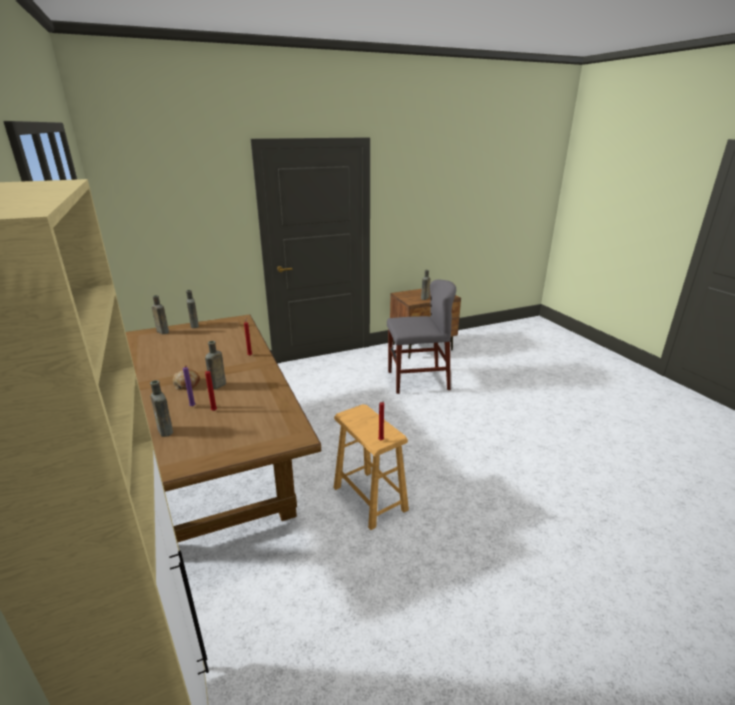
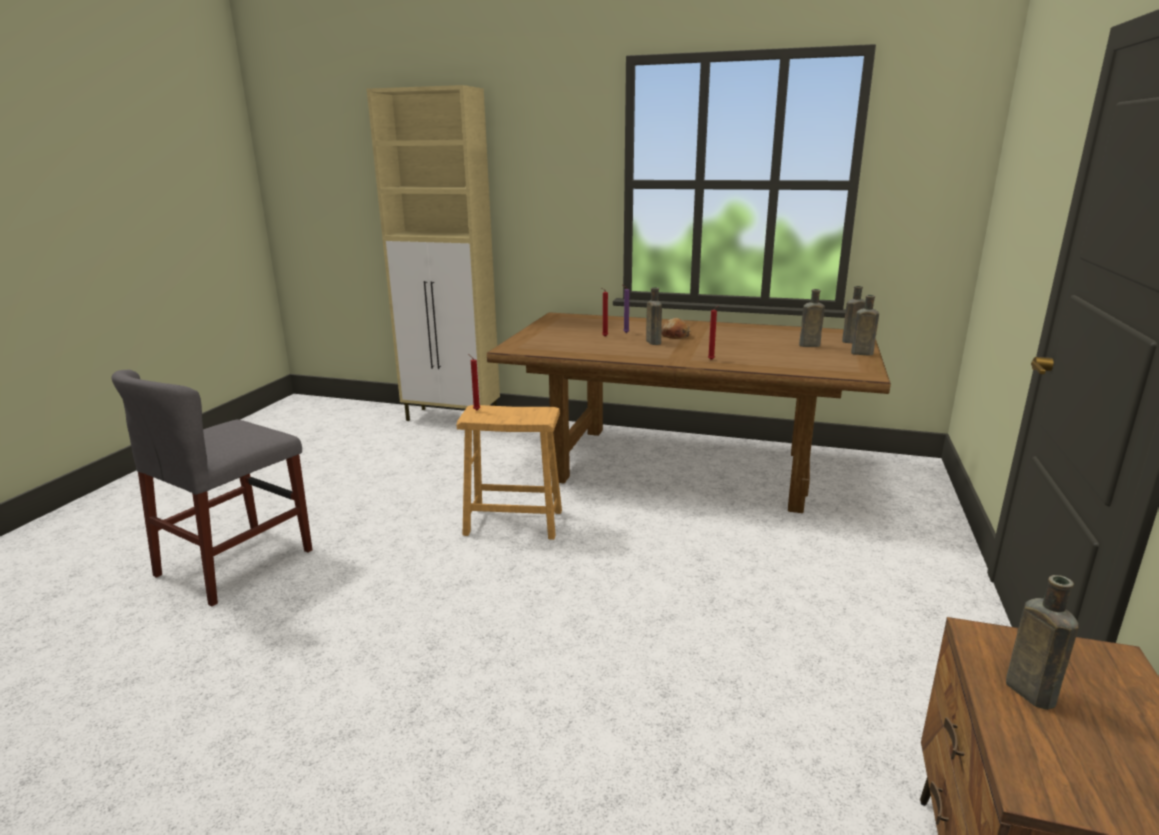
camera: 130 degrees right, 5 degrees down
(166, 432) = (598, 325): brown bottle -> brown bottle (808, 345)
(418, 380) = (762, 732): grey chair -> grey chair (236, 562)

